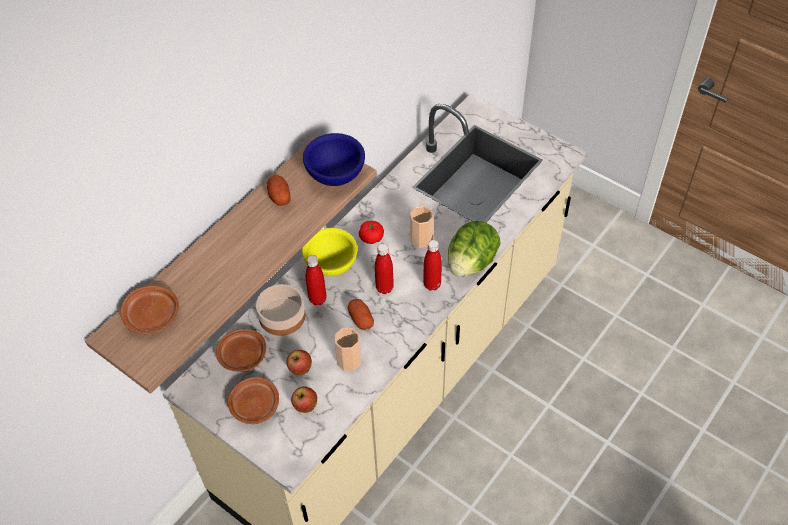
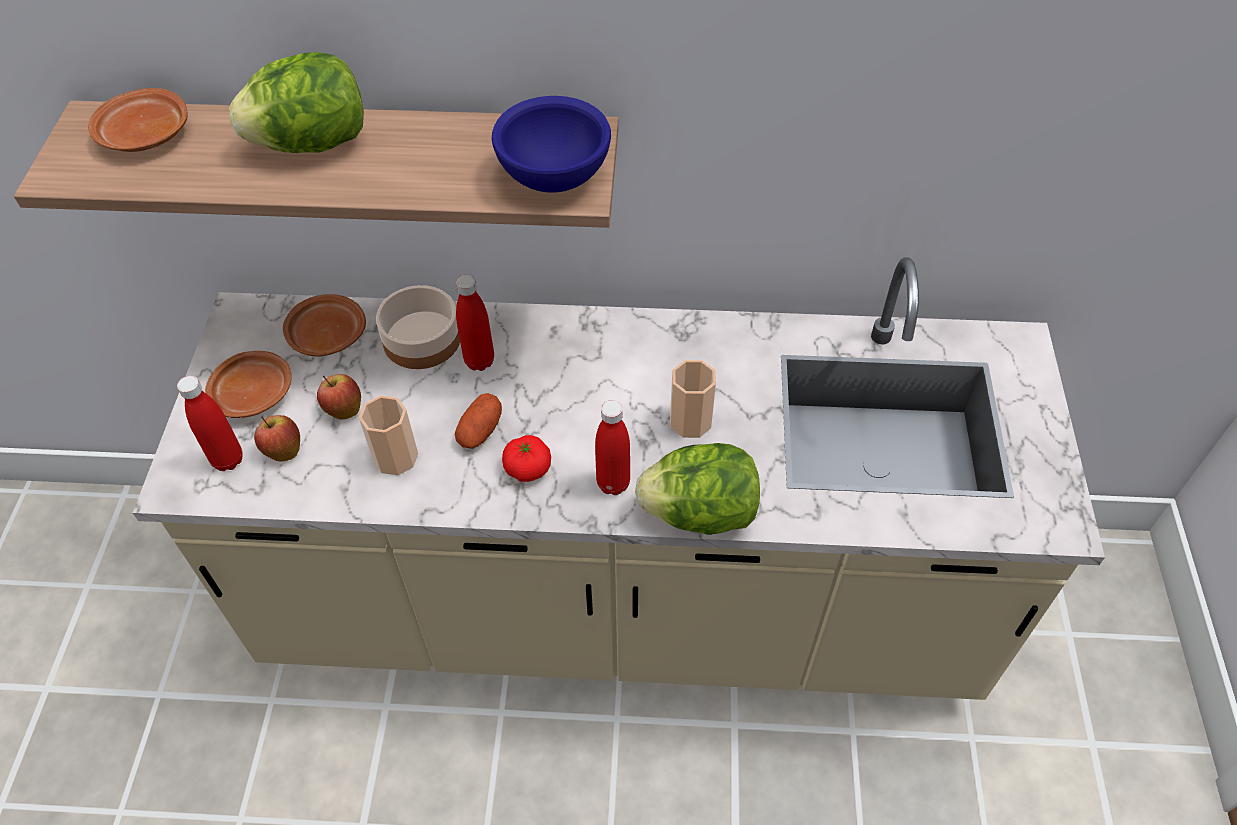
camera: 55 degrees right, 0 degrees up
(227, 250) = (312, 143): none -> lettuce
(279, 196) = (459, 141): potato -> none
(331, 264) = (554, 342): yellow bowl -> none
(371, 238) = (640, 360): tomato -> tomato (528, 468)
(384, 288) = (559, 427): red bottle -> red bottle (228, 460)

